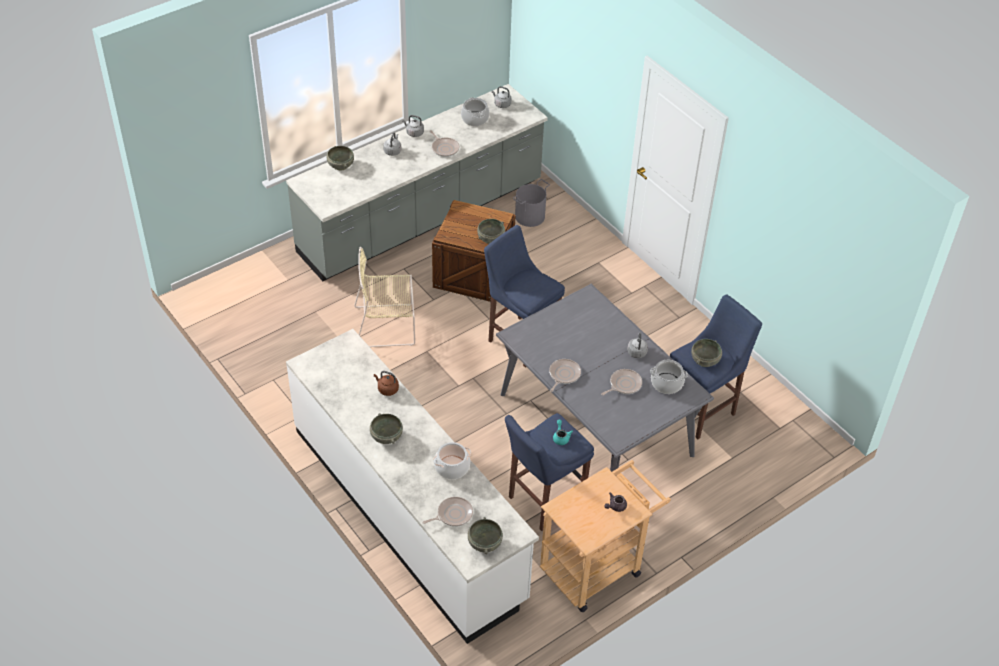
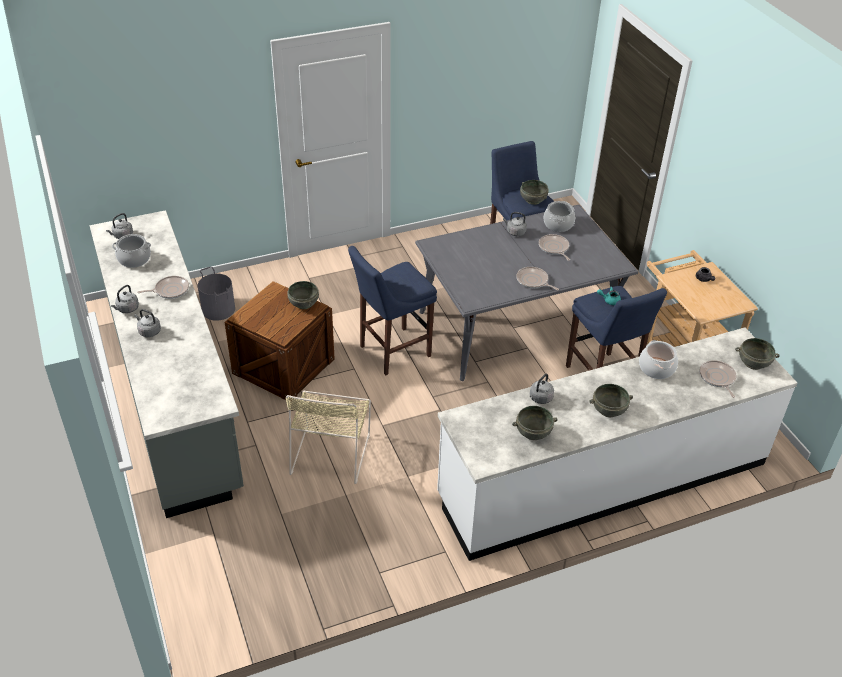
camera: 75 degrees left, 5 degrees down
(340, 165) = (147, 380): grey bowl -> grey bowl (533, 433)
(387, 389) = (540, 398): brown kettle -> grey kettle

